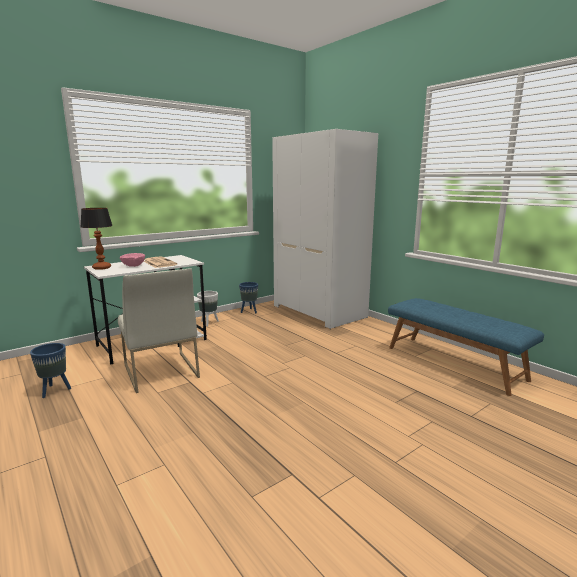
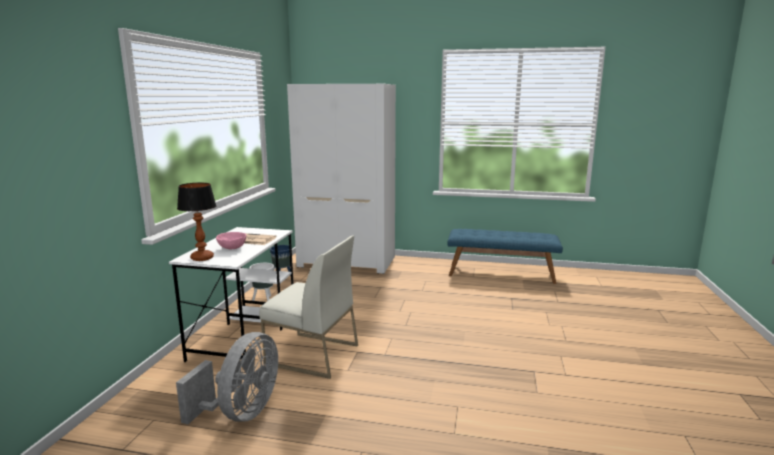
camera: 40 degrees left, 0 degrees up
(55, 390) = (241, 412): blue planter -> grey fan

